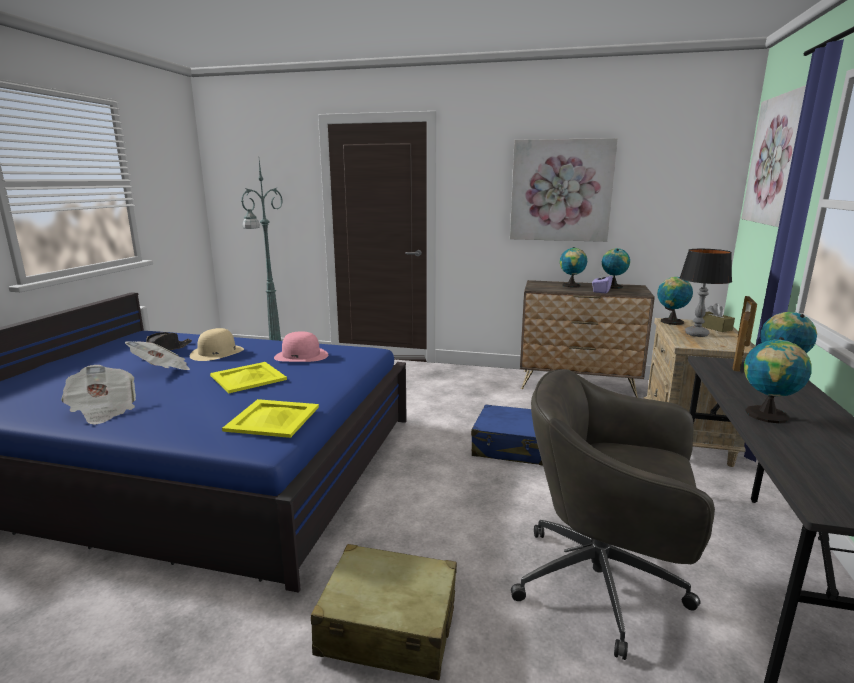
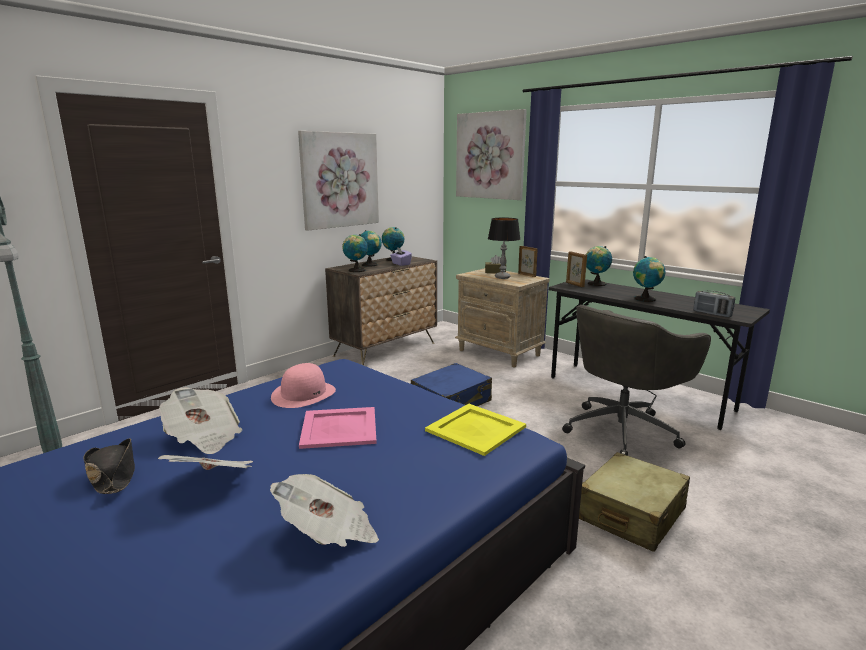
camera: 60 degrees left, 0 degrees up
(217, 353) = (204, 437): beige hat -> newspaper
(248, 377) = (338, 427): yellow tray -> pink tray
(670, 321) = (470, 274): globe -> globe (355, 270)
(794, 477) = (712, 314): none -> radio

